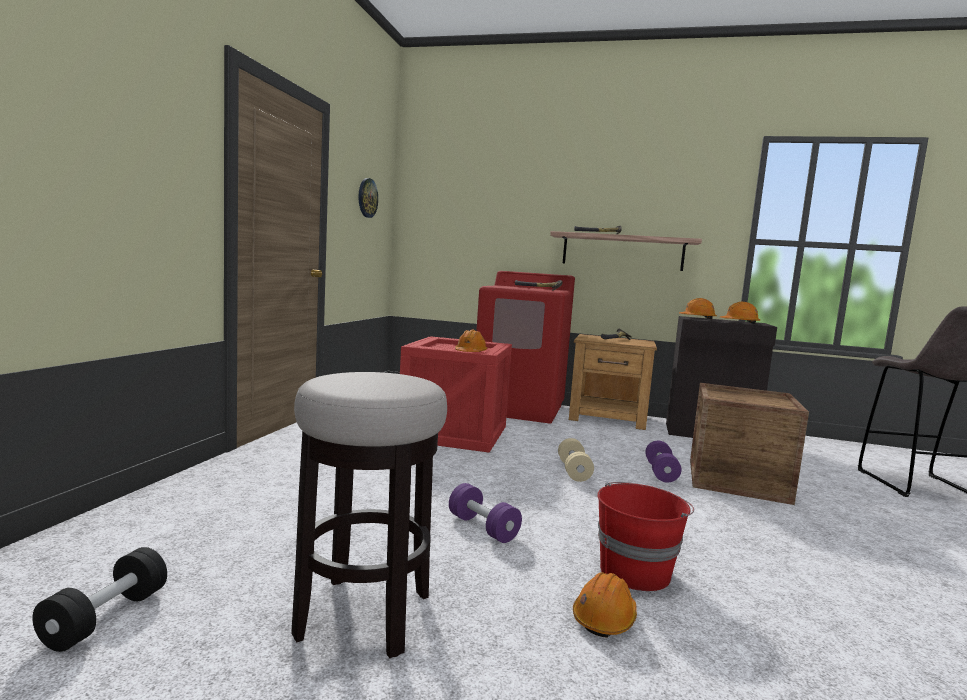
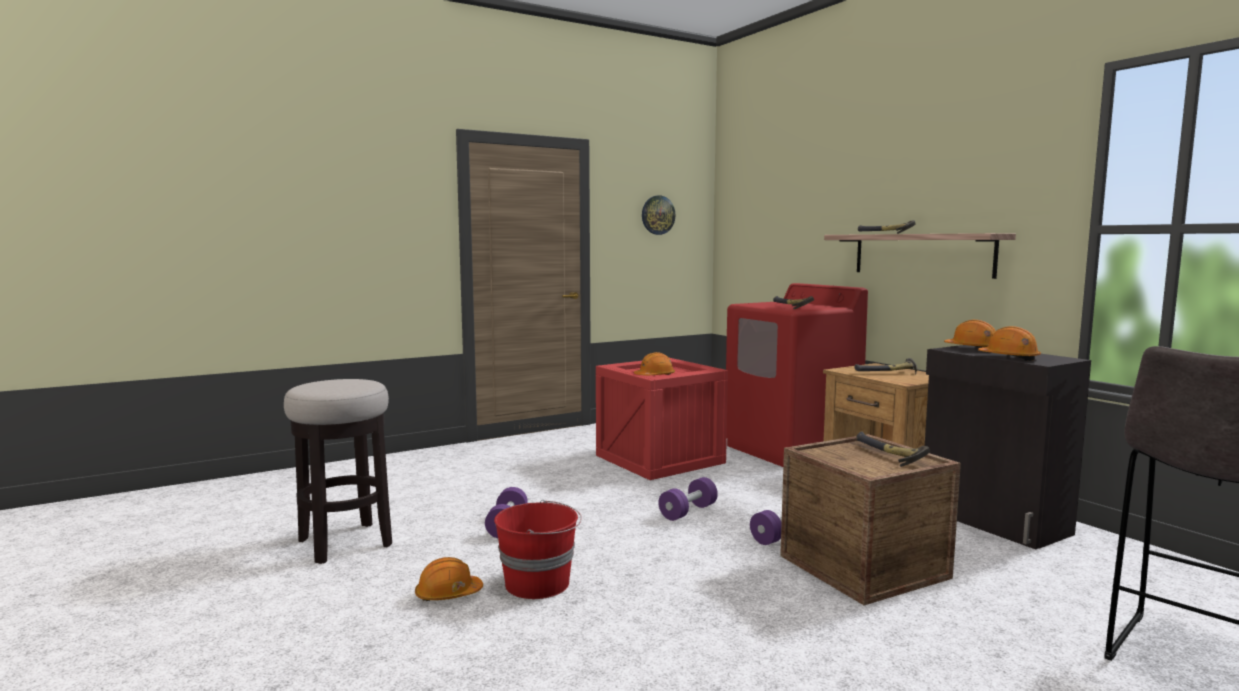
camera: 45 degrees right, 0 degrees up
(106, 618) = (264, 507): black dumbbell -> none
(574, 471) = (688, 512): beige dumbbell -> purple dumbbell
(750, 395) = (887, 456): none -> hammer

